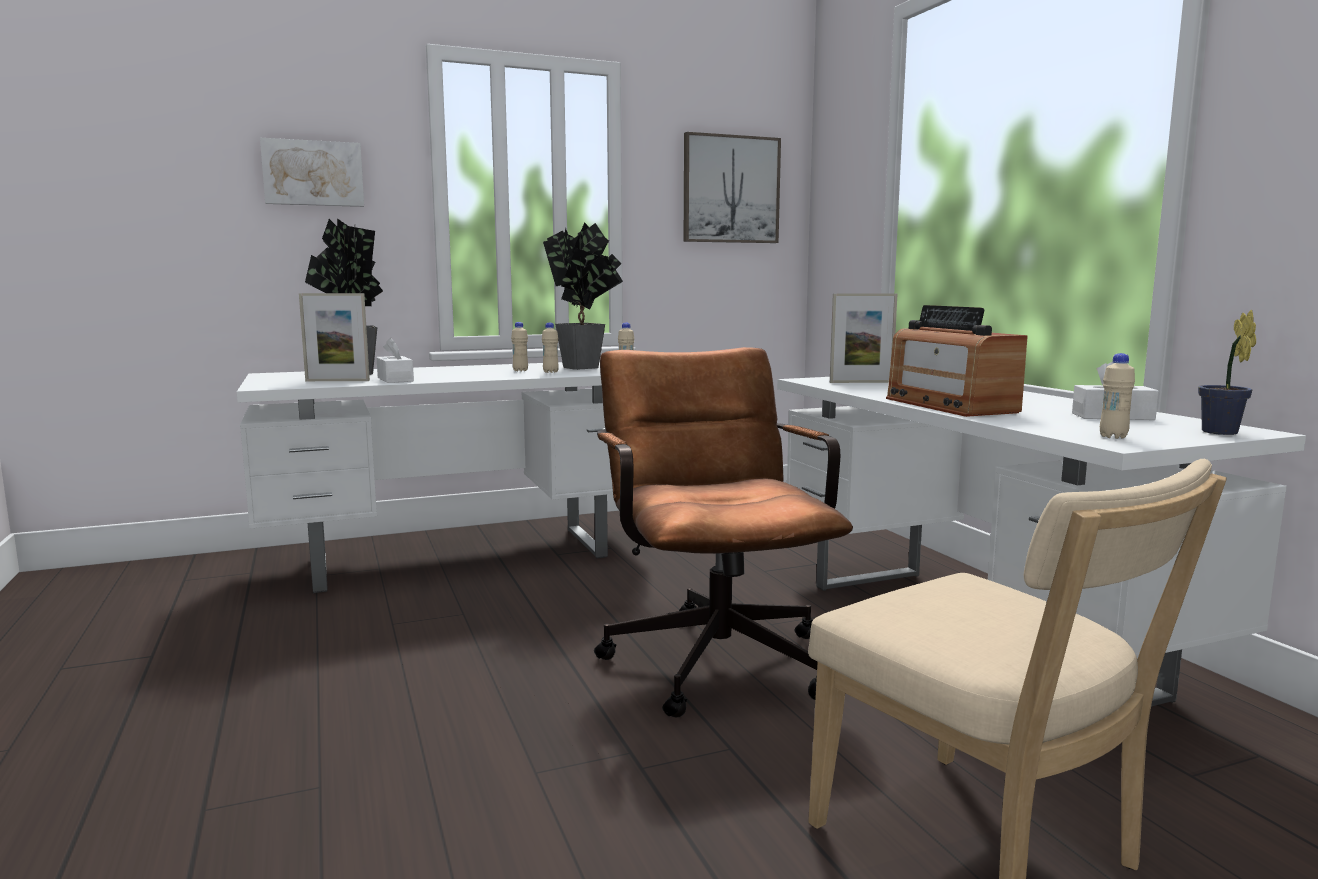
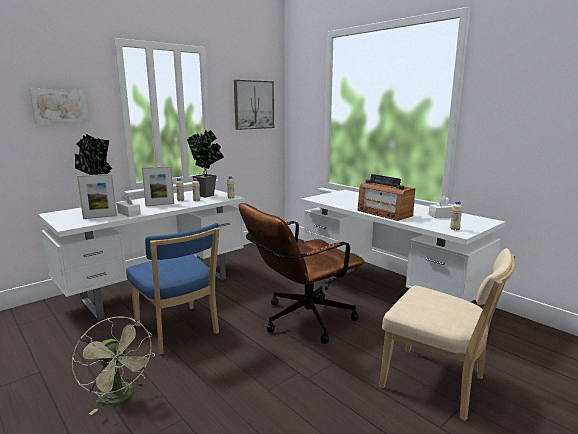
camera: 20 degrees left, 5 degrees up
(241, 725) = (120, 398): none -> green fan
(440, 632) = (178, 331): none -> blue chair
(712, 653) = (300, 321): brown office chair -> brown office chair turned 90 degrees counterclockwise
(861, 382) = (335, 198): picture frame -> picture frame (160, 205)
(1221, 433) = (482, 223): potted plant -> none

